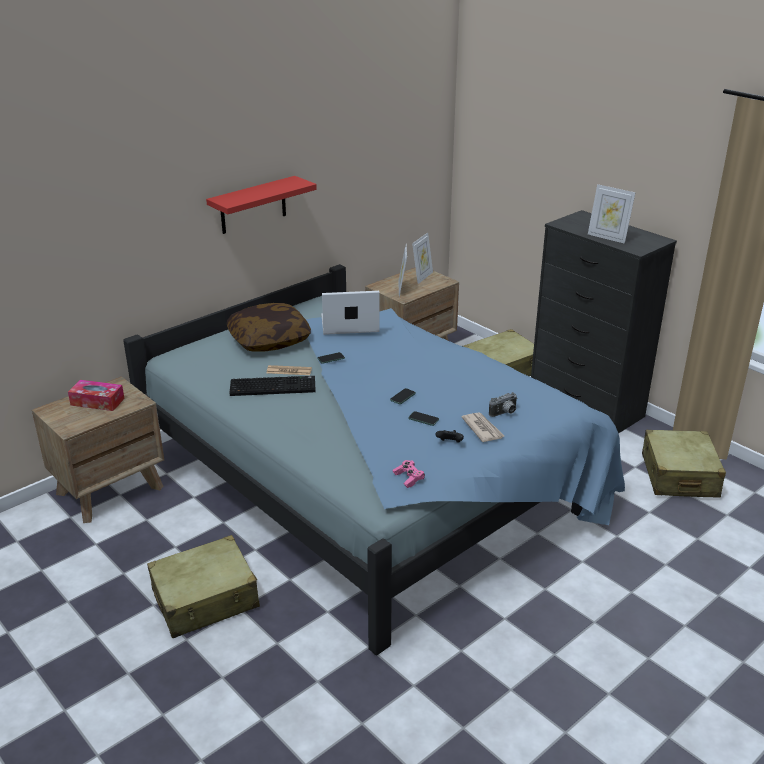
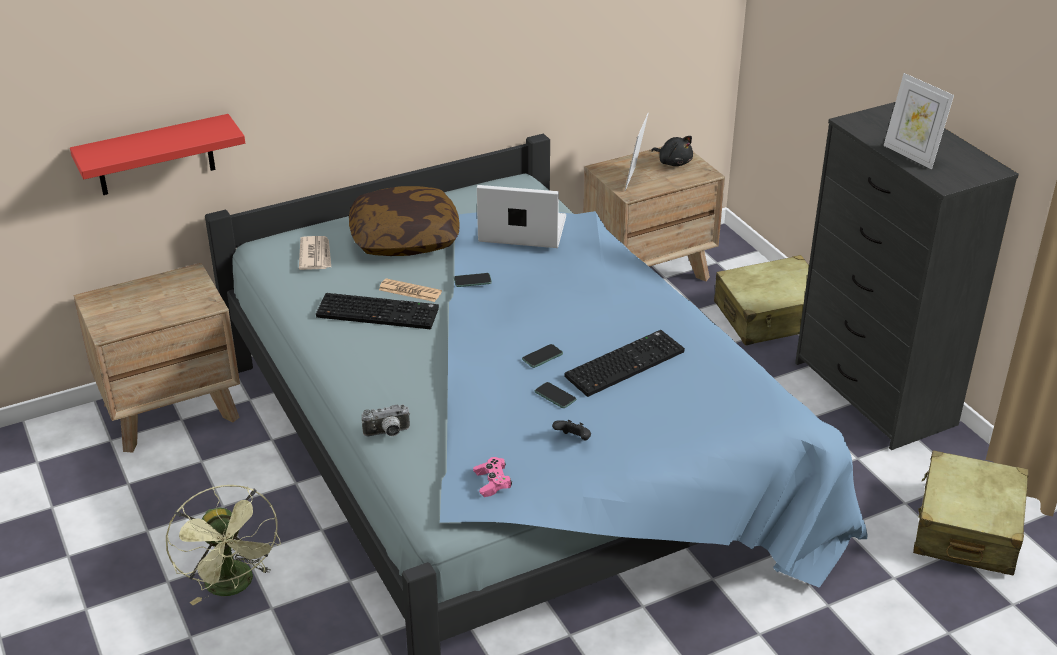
camera: 15 degrees right, 5 degrees up
(97, 401) = (157, 296): tissue box -> none
(206, 599) = (234, 586): beige suitcase -> green fan
(253, 205) = (408, 45): red shelf -> red shelf (155, 156)
(422, 277) = (673, 162): picture frame -> black plush toy
(459, 393) = (624, 363): none -> keyboard
(482, 429) = (630, 425): newspaper -> newspaper (316, 255)
(504, 413) = (673, 406): camera -> camera (387, 433)

